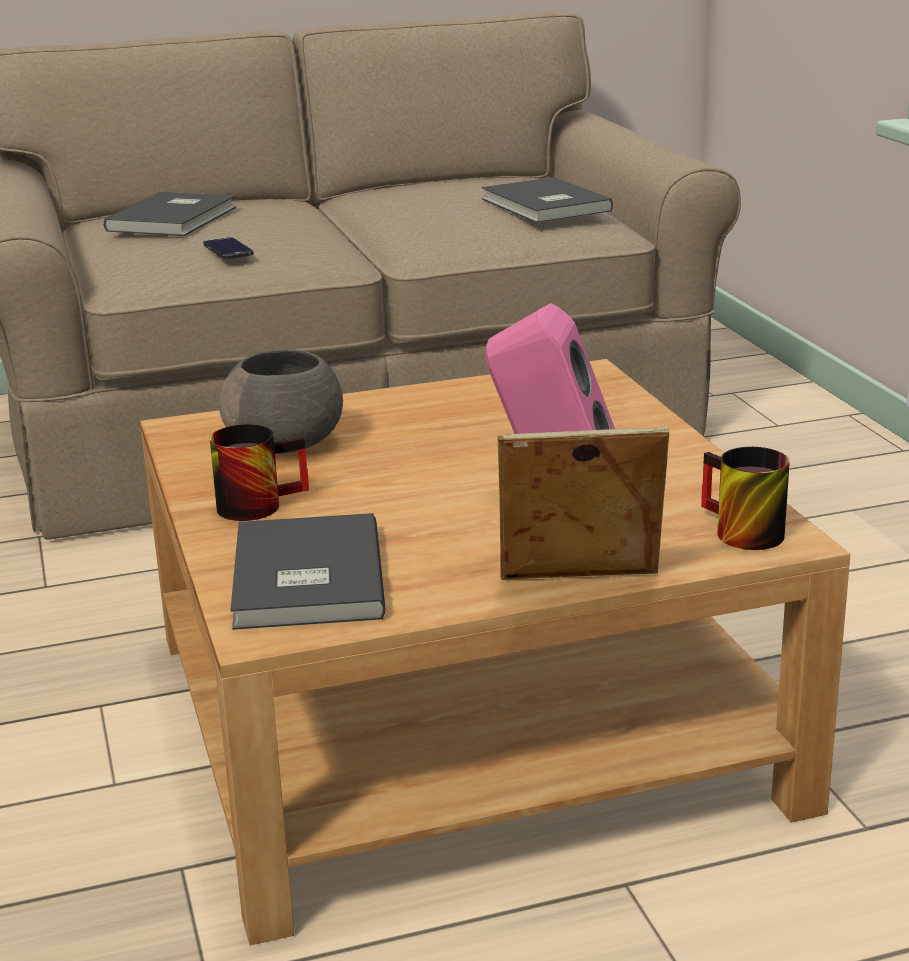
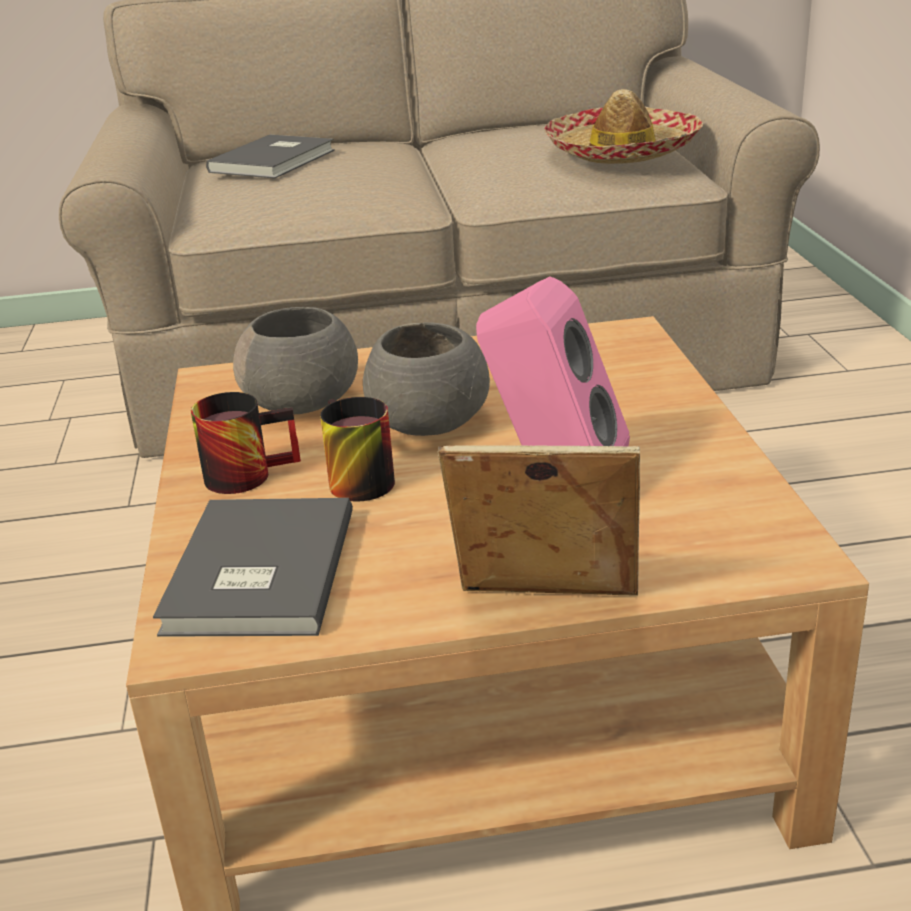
camera: 10 degrees right, 5 degrees up
(228, 249) = (309, 192): phone -> none
(418, 456) = (427, 424): none -> grey bowl
(543, 206) = (622, 152): grey book -> hat
(736, 532) = (741, 544): mug -> mug (351, 480)

